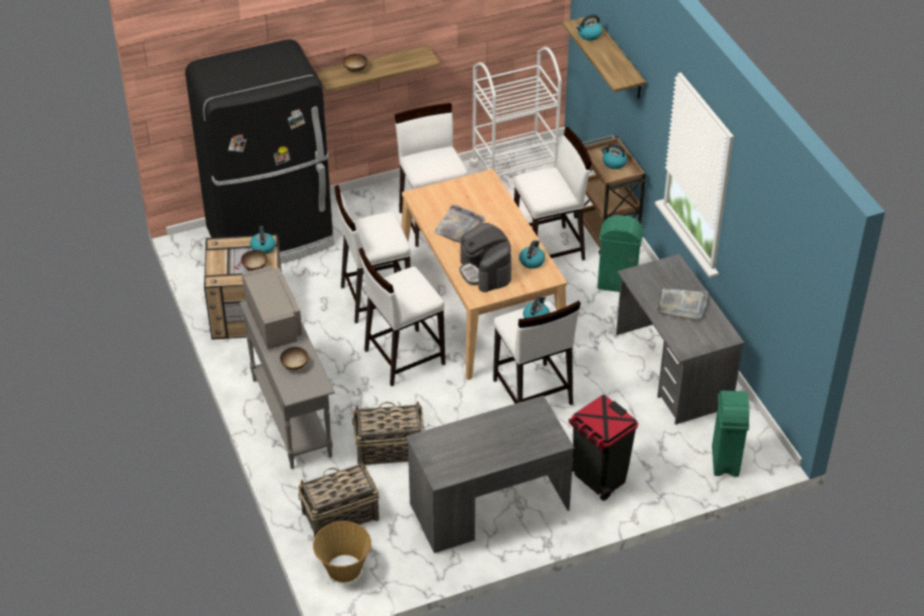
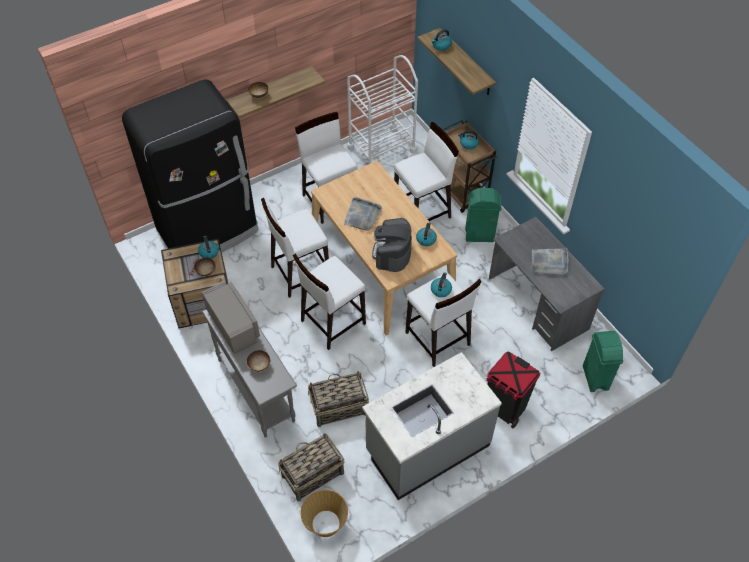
camera: 10 degrees left, 10 degrees up
(485, 271) = (392, 253): coffee machine -> coffee machine turned 45 degrees clockwise
(489, 507) = (427, 447): grey desk -> grey counter

